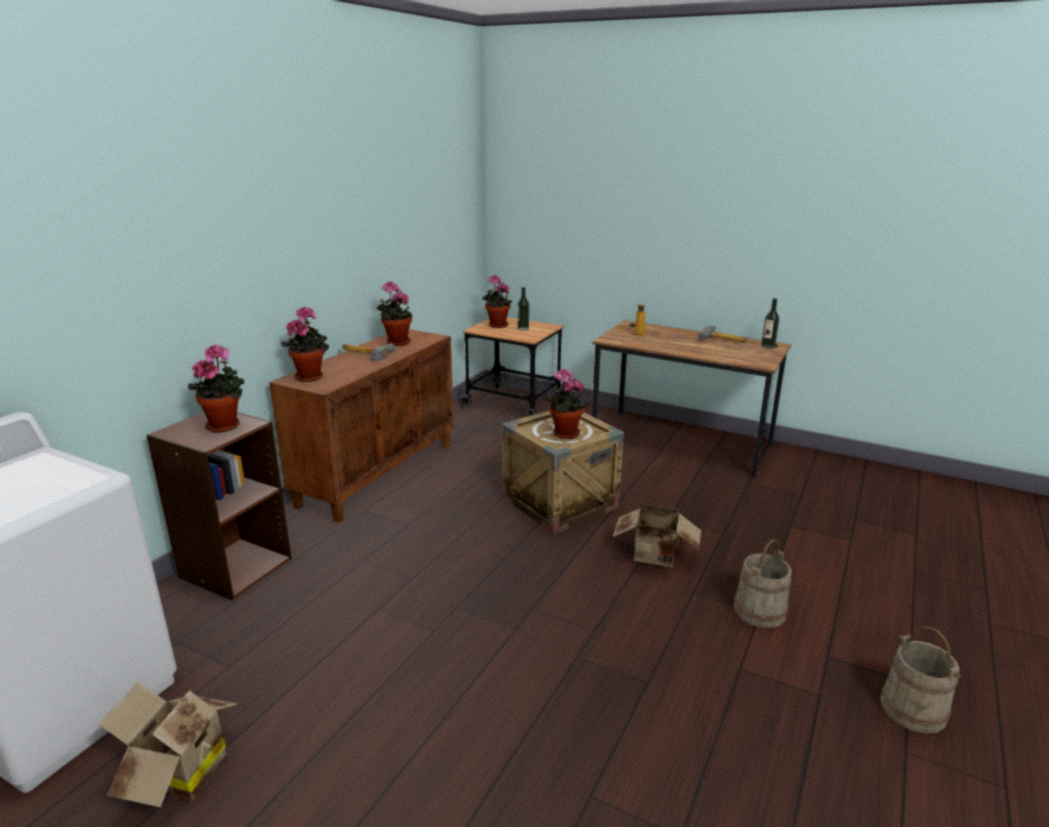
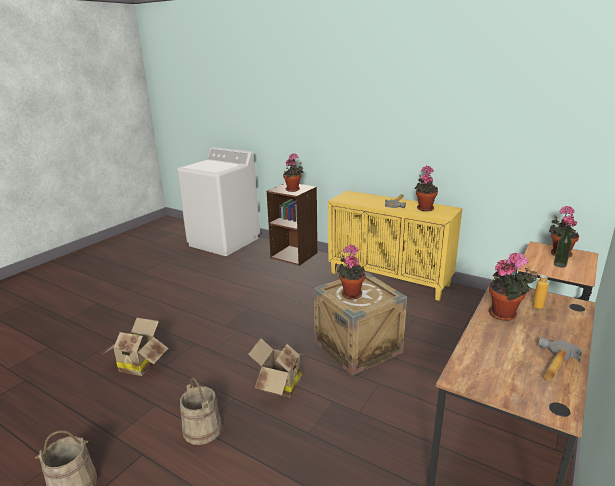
camera: 95 degrees right, 0 degrees up
(177, 774) = (181, 263): cardboard box -> cardboard box (139, 364)
(310, 376) = (355, 196): potted plant -> potted plant (505, 314)
(378, 473) = (390, 278): brown cabinet -> yellow cabinet
(768, 346) = (547, 402): bottle -> none

